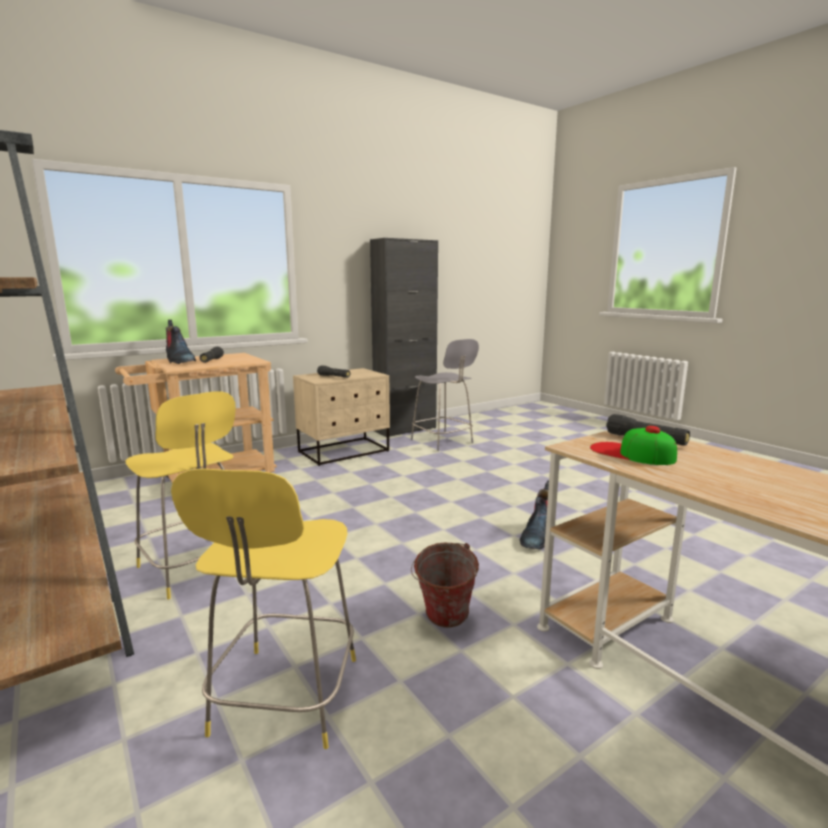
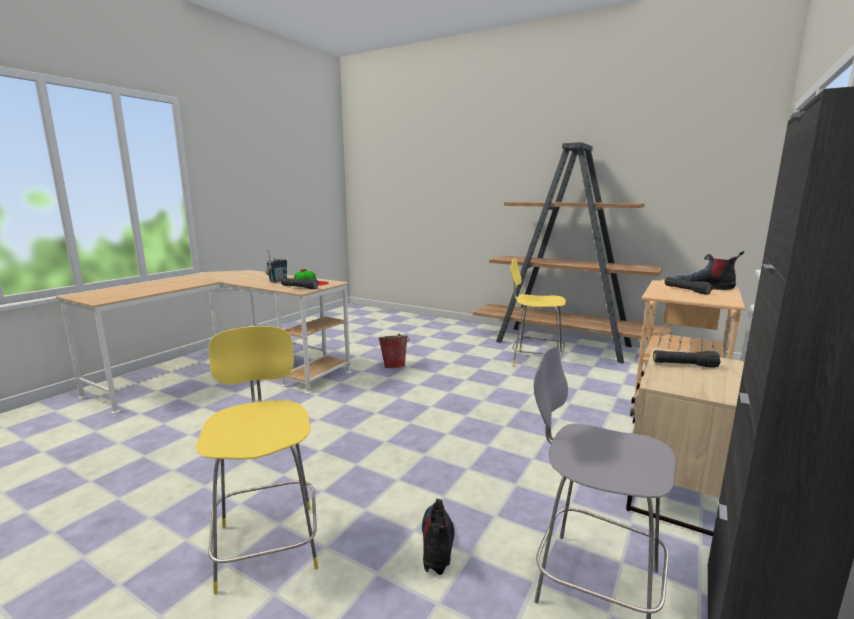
camera: 155 degrees right, 0 degrees up
(284, 699) = (431, 344): yellow stool -> yellow stool (268, 542)
(537, 536) = (358, 415): boot -> boot (437, 544)
(729, 474) = (278, 280): none -> radio

